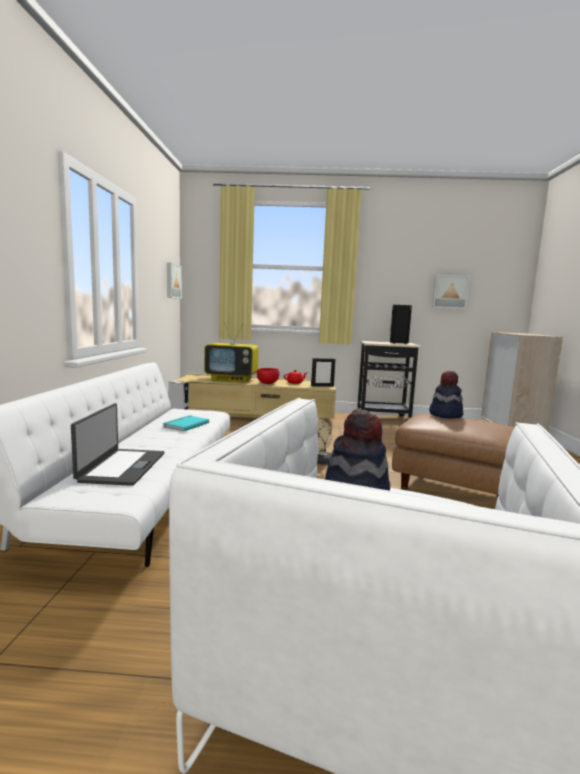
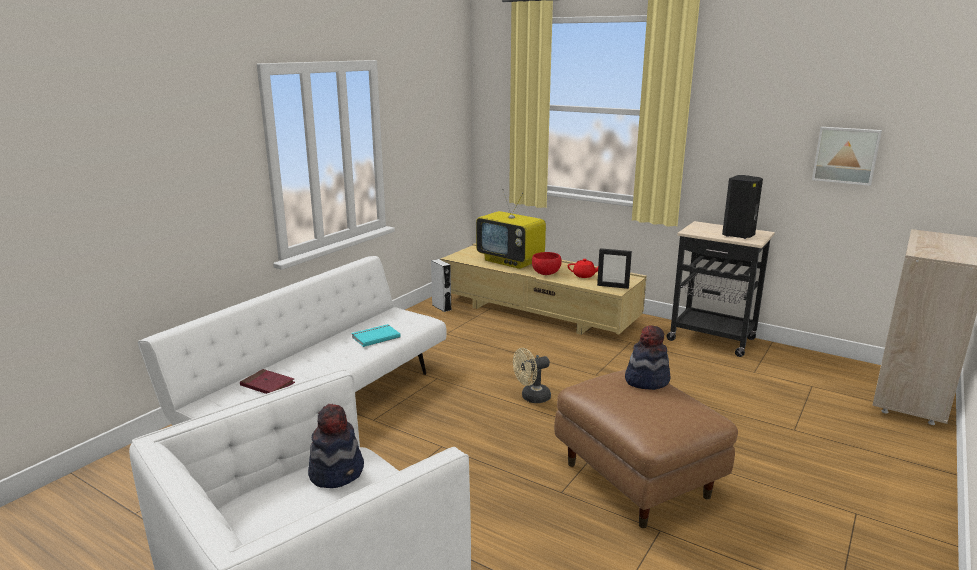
camera: 30 degrees right, 10 degrees up
(122, 467) = (267, 385): laptop -> red book
(172, 281) = (452, 131): picture -> none

